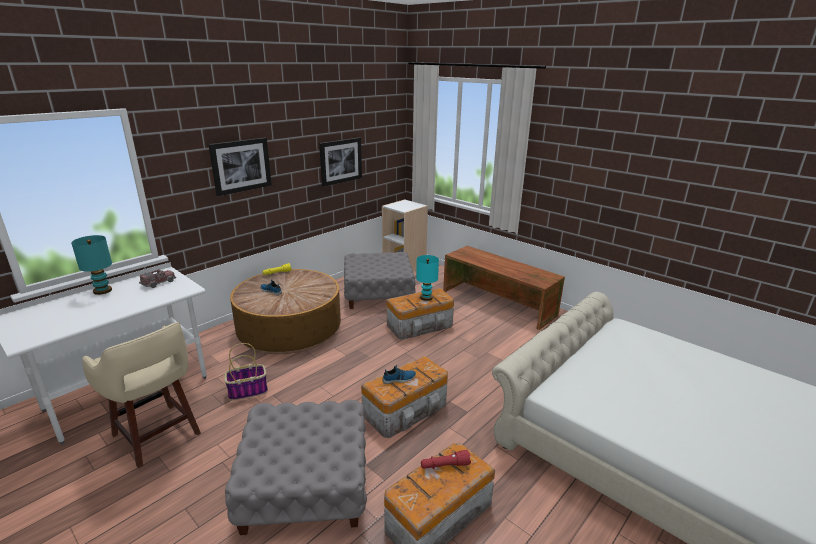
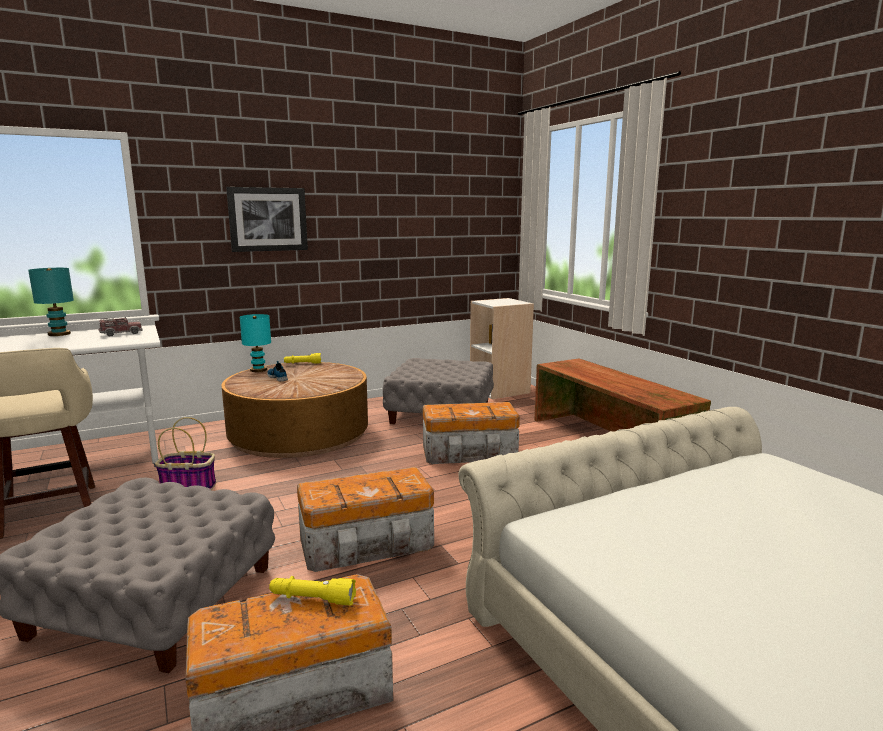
camera: 20 degrees right, 10 degrees down
(340, 161) = (412, 233): picture -> none
(399, 379) = (352, 486): shoe -> none
(426, 297) = (478, 408): turquoise table lamp -> turquoise table lamp (258, 370)
(445, 466) = (312, 599): red flashlight -> yellow flashlight

